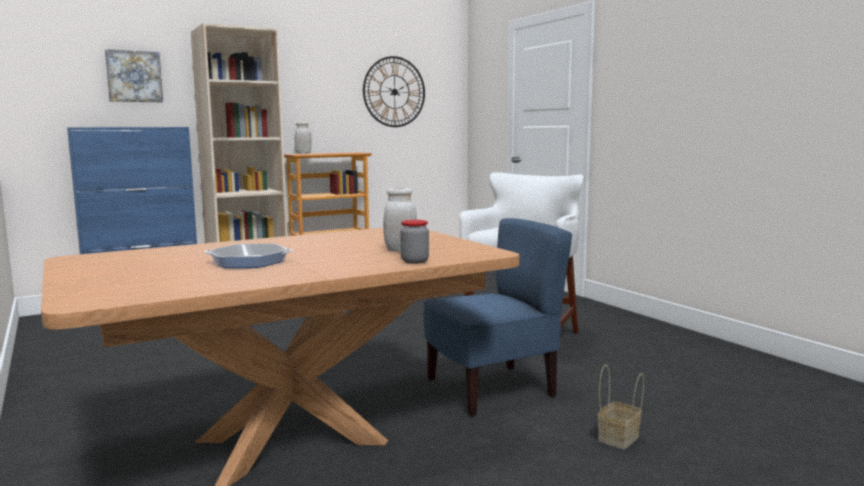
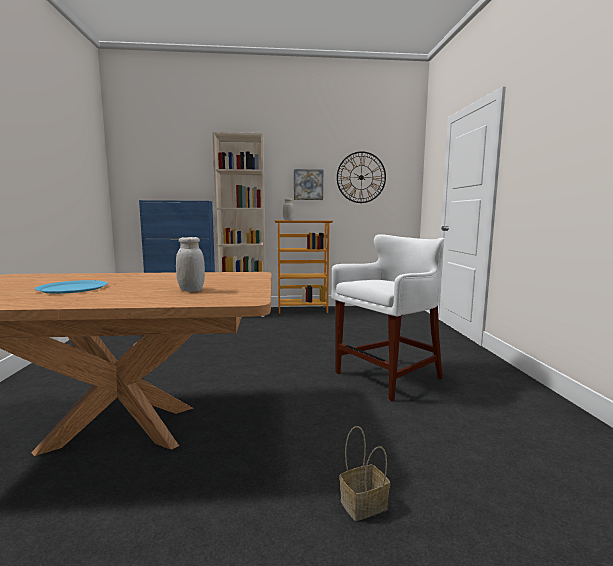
camera: 25 degrees right, 0 degrees up
(134, 76) = (185, 170): picture -> picture (308, 185)
(249, 262) = (72, 288): frying pan -> blue plate
(415, 261) = (166, 300): jar -> none
(491, 389) = (309, 417): blue chair -> none

